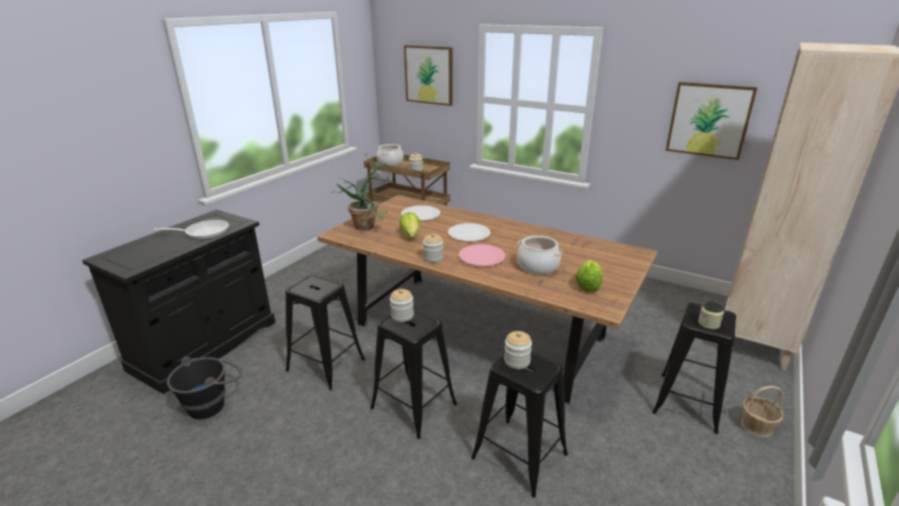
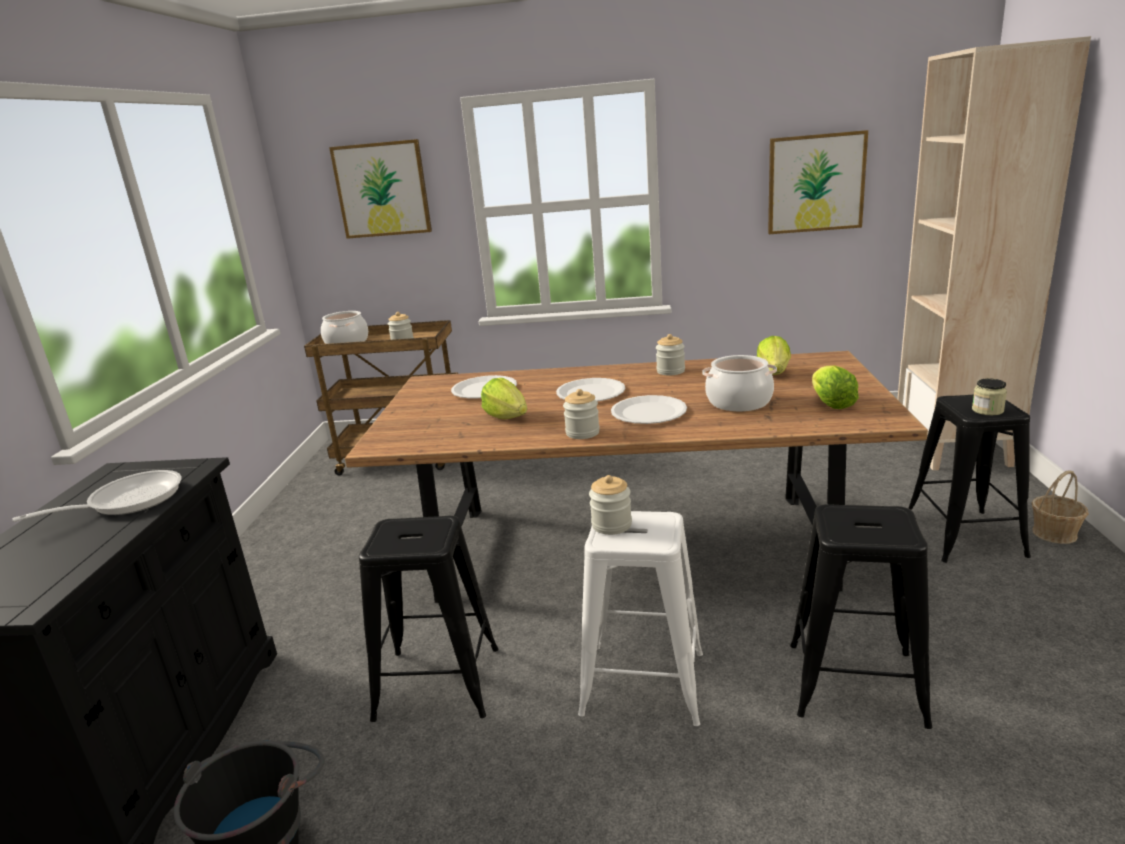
camera: 25 degrees left, 5 degrees down
(370, 226) = (423, 422): potted plant -> none
(414, 406) = (644, 683): black stool -> white stool
(481, 256) = (648, 412): pink plate -> white plate
(517, 361) = (847, 522): jar -> jar (670, 371)
(585, 253) = (774, 373): none -> lettuce

